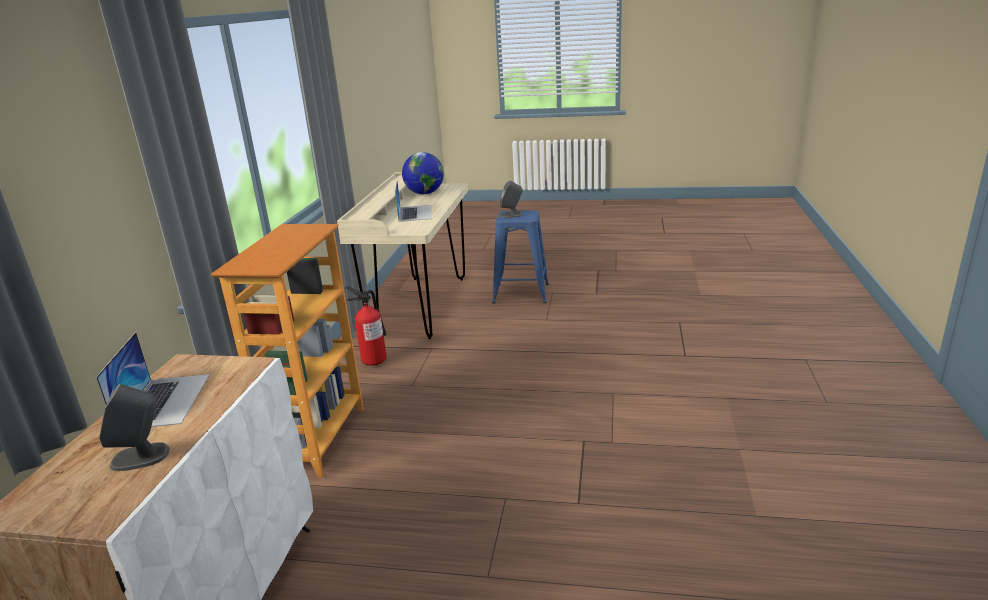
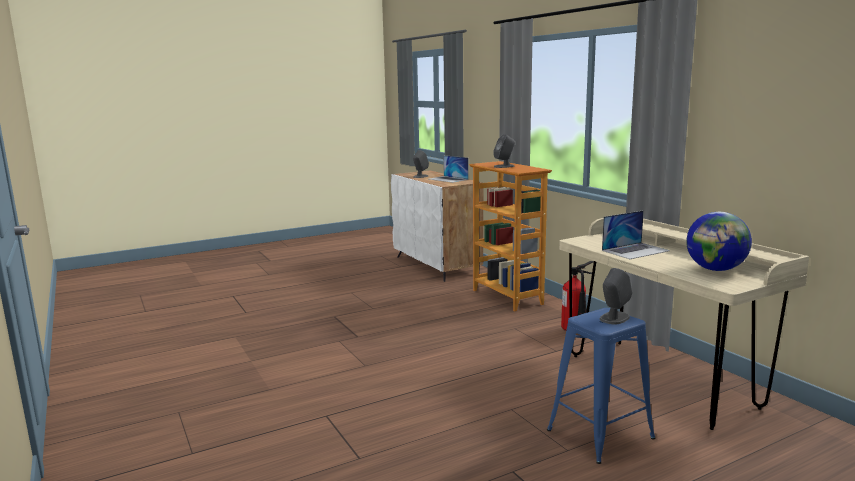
camera: 140 degrees right, 10 degrees down
(282, 248) = (504, 166): none -> grey speaker
(415, 213) = (635, 250): laptop -> laptop turned 75 degrees counterclockwise

